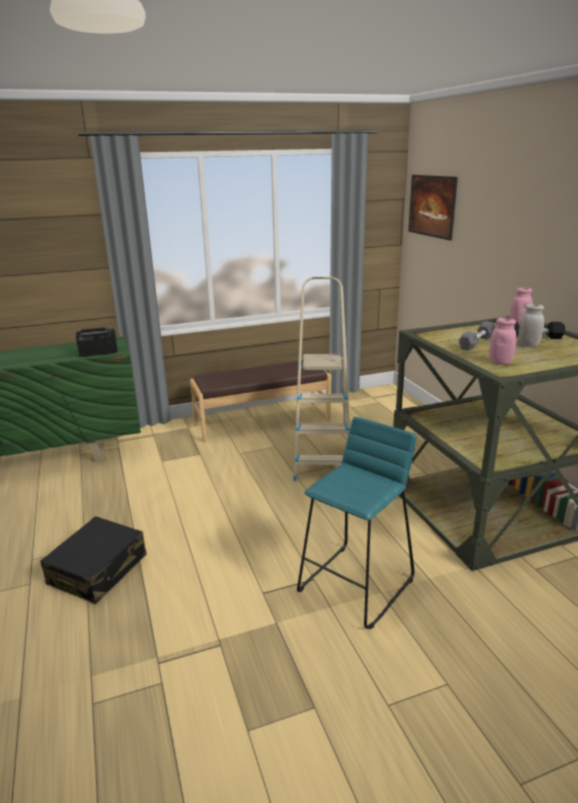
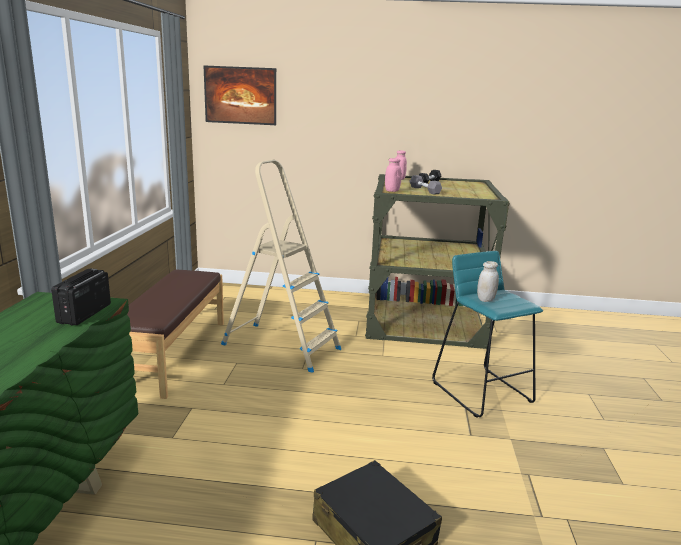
camera: 65 degrees left, 5 degrees down
(500, 362) = (469, 195): pink jar -> pink jar (392, 191)
(528, 345) = (443, 186): white jar -> white jar (486, 299)

